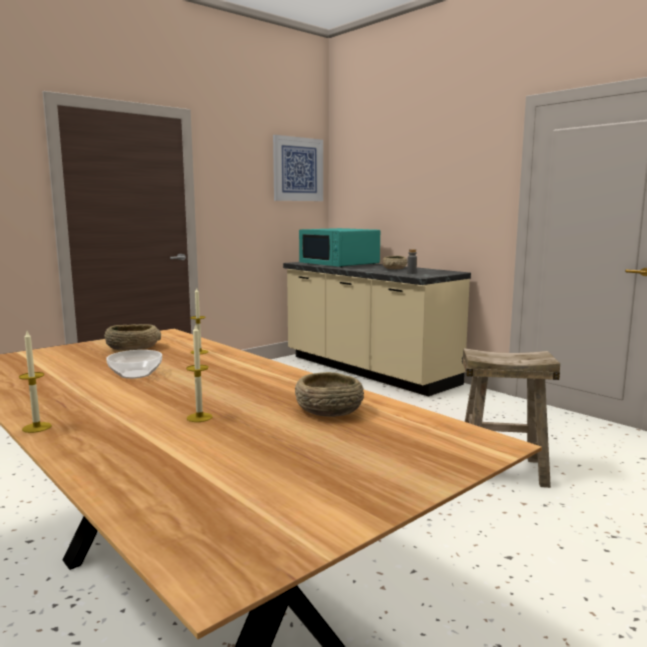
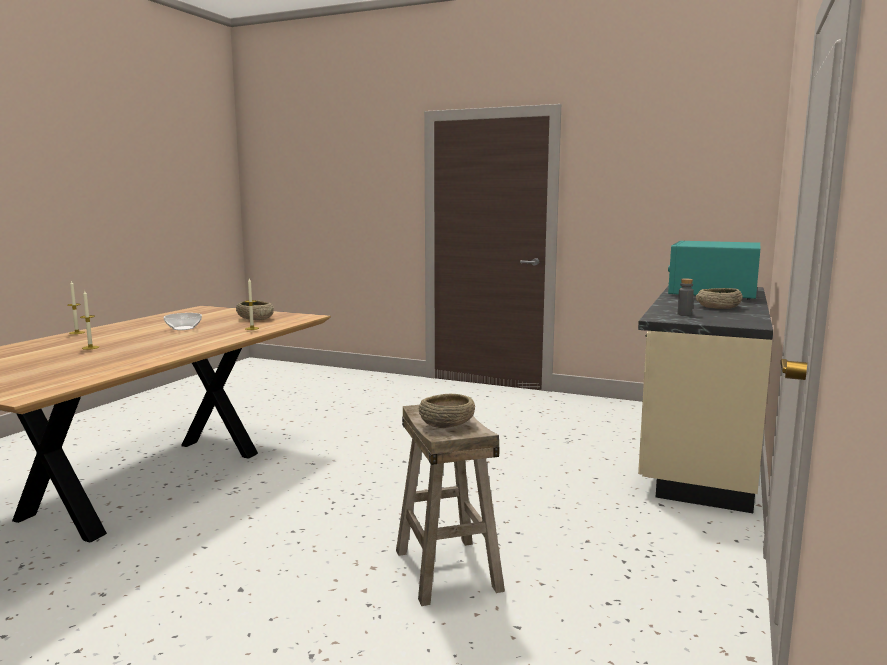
camera: 65 degrees right, 0 degrees up
(298, 169) = (718, 159): picture -> none
(327, 410) = (103, 363): beige bowl -> beige bowl (446, 423)

